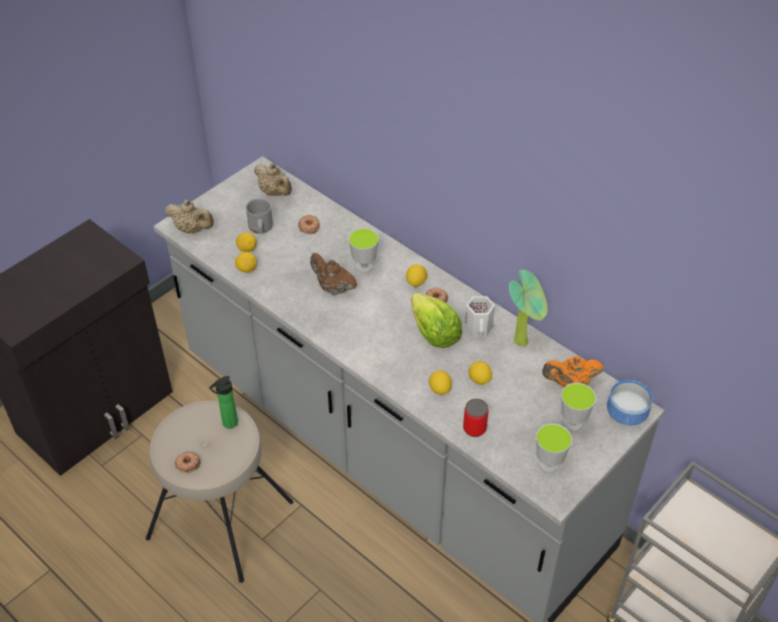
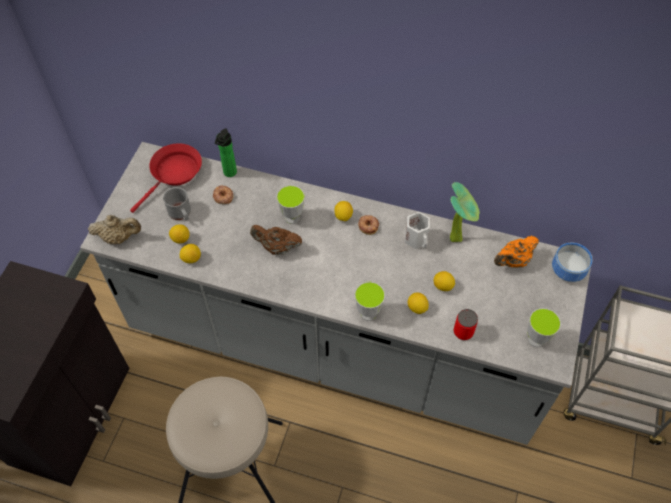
camera: 25 degrees left, 10 degrees up
(187, 463) = (213, 449): donut -> none
(228, 424) = (228, 397): bottle -> bottle (229, 174)
(275, 192) = (174, 174): beige teapot -> red frying pan
(433, 333) = (383, 258): lettuce -> none
(572, 423) = (534, 295): cup -> cup (368, 313)

